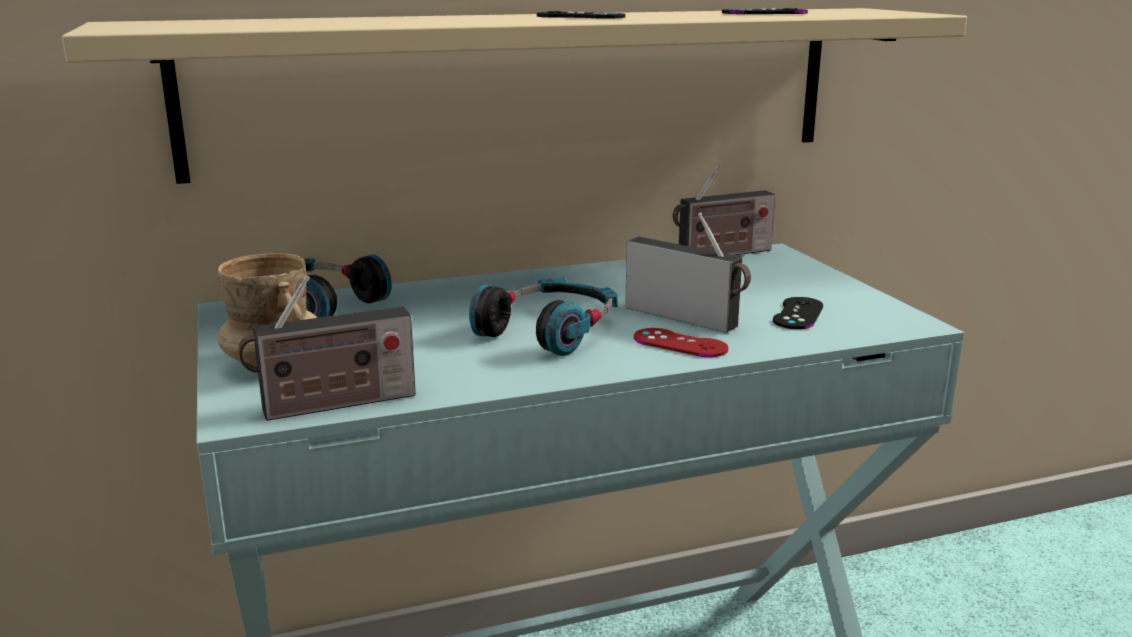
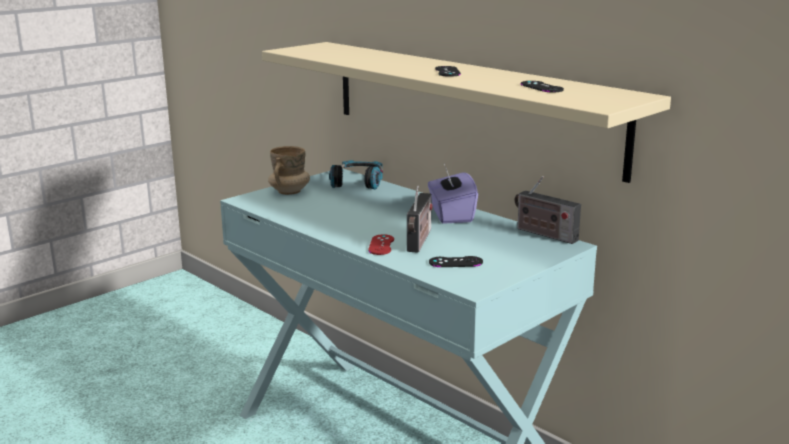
camera: 65 degrees right, 0 degrees up
(332, 405) = (261, 207): radio -> none
(549, 330) = (371, 221): headphones -> none
(584, 281) = (451, 215): none -> purple tissue box

